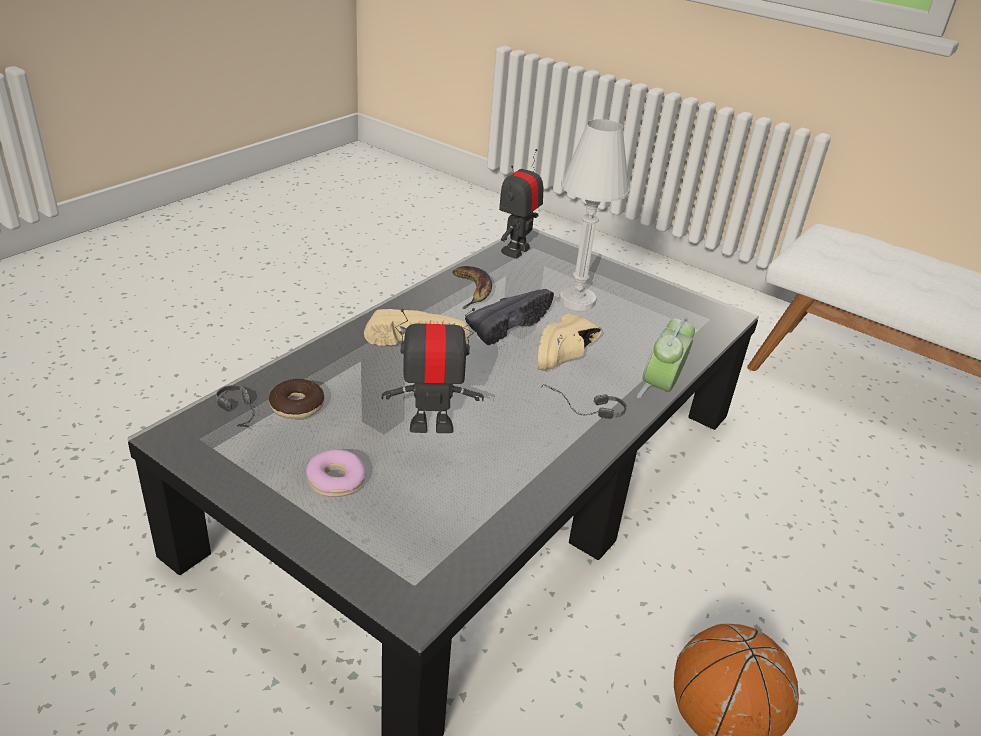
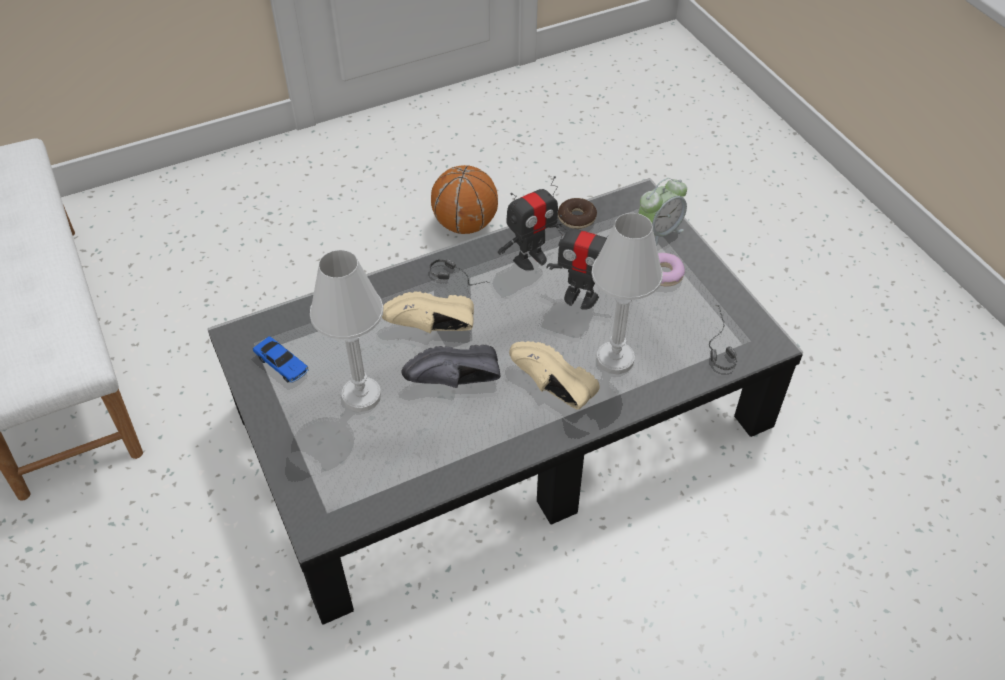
camera: 150 degrees left, 15 degrees up
(297, 406) = (674, 343): donut -> donut (576, 218)
(360, 376) = (615, 359): none -> white table lamp
(472, 290) = (456, 443): banana -> none
(516, 250) = (357, 503): toy robot -> toy robot (530, 259)
(567, 358) = (431, 328): beige shoe -> beige shoe turned 150 degrees counterclockwise
(660, 388) = (384, 278): alarm clock -> alarm clock (658, 232)
(664, 305) = (282, 364): none -> toy car

